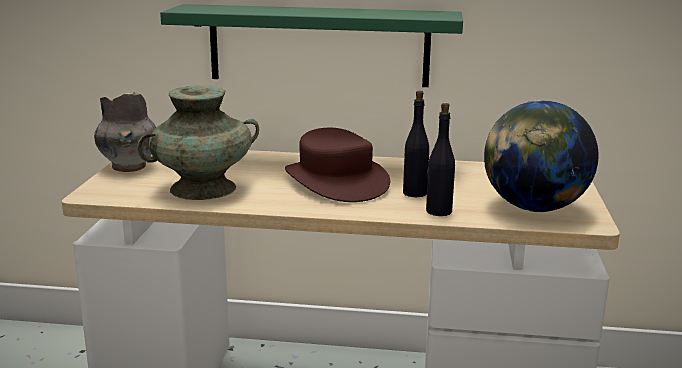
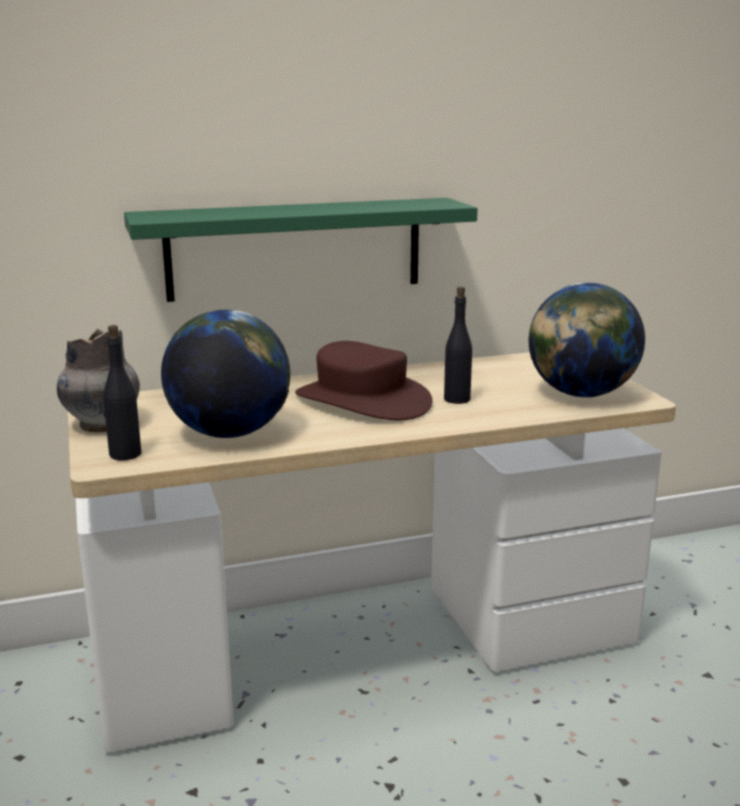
camera: 25 degrees left, 0 degrees up
(204, 188) = (229, 434): turquoise vase -> globe
(438, 211) = (502, 413): black bottle -> black bottle (125, 454)

